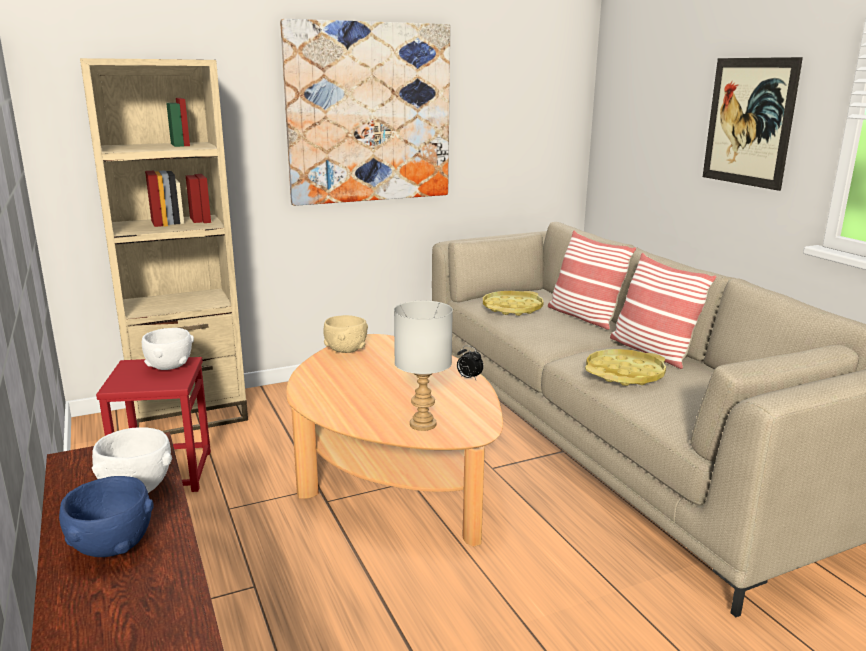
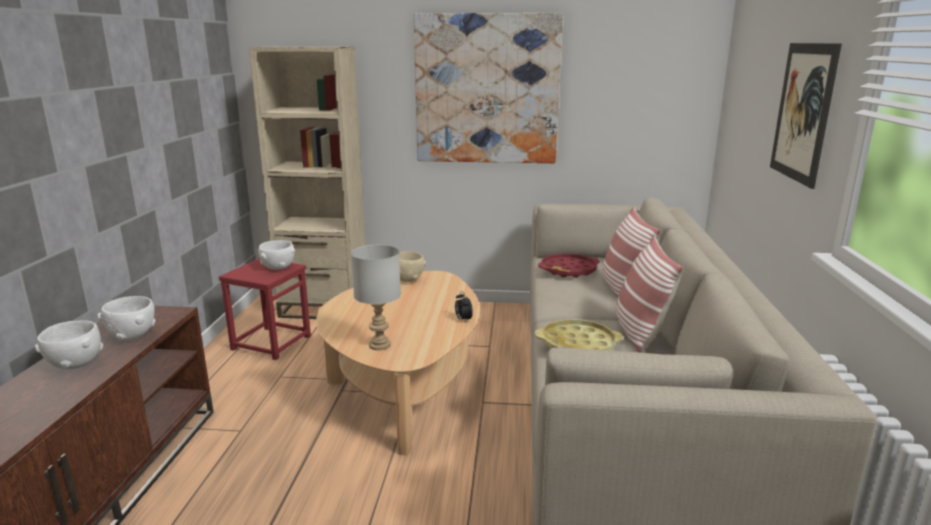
camera: 30 degrees right, 0 degrees up
(112, 547) = (75, 364): blue bowl -> white bowl
(512, 308) = (568, 270): yellow tray -> red tray

